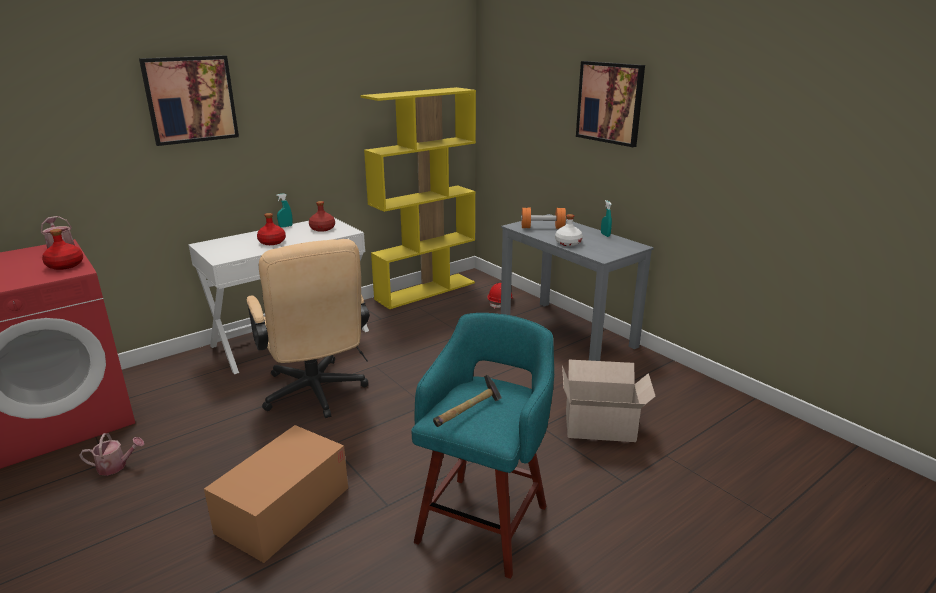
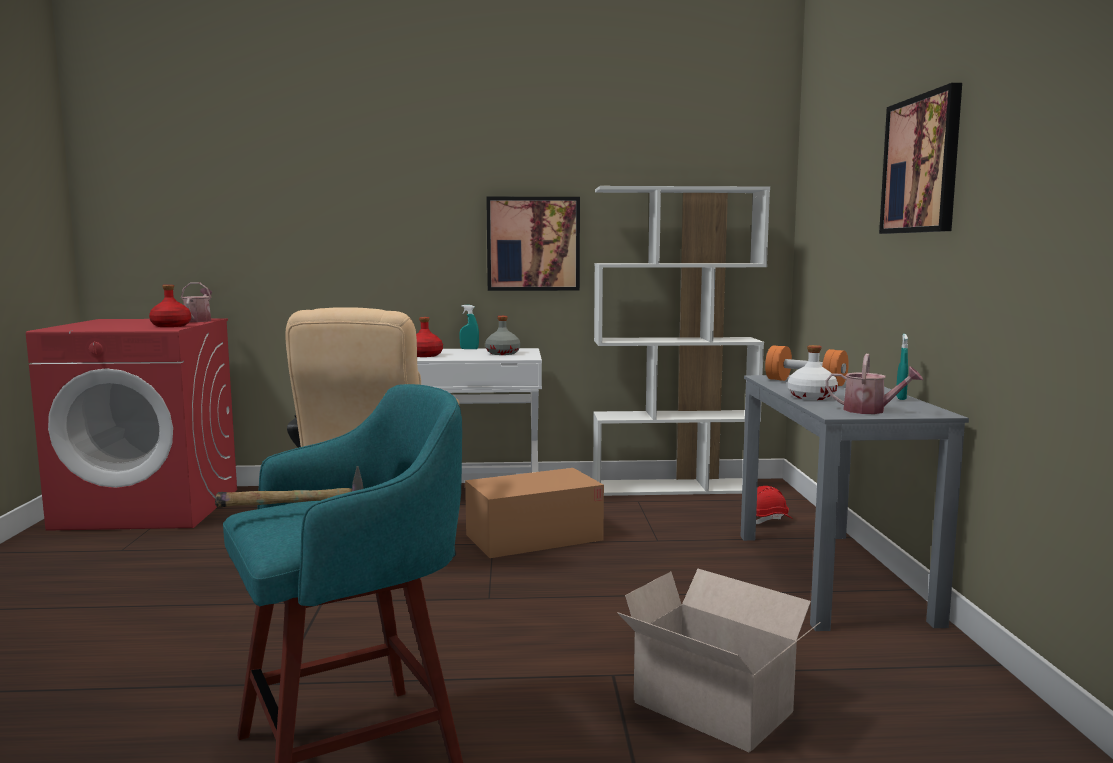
camera: 35 degrees right, 15 degrees down
(116, 466) = (122, 555): watering can -> watering can (870, 410)
(190, 99) = (376, 179): picture -> picture (533, 244)
(284, 510) = (178, 644): cardboard box -> cardboard box (534, 537)
(322, 228) = (503, 353): red bottle -> grey bottle
(426, 290) = (674, 487): yellow bookcase -> white bookcase

